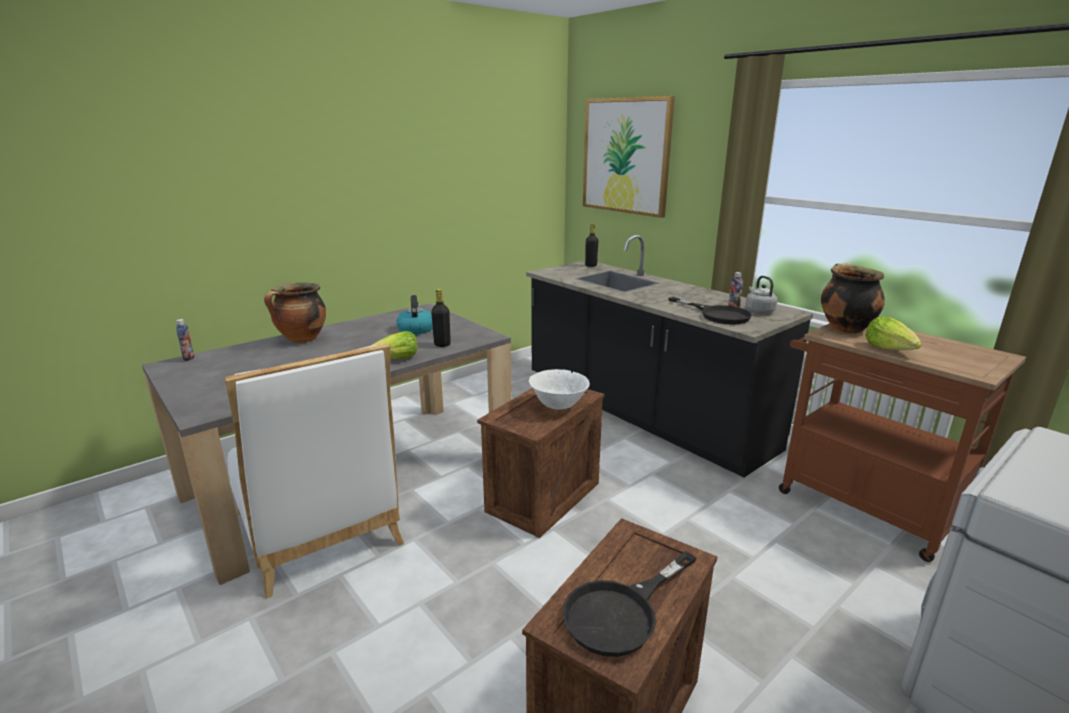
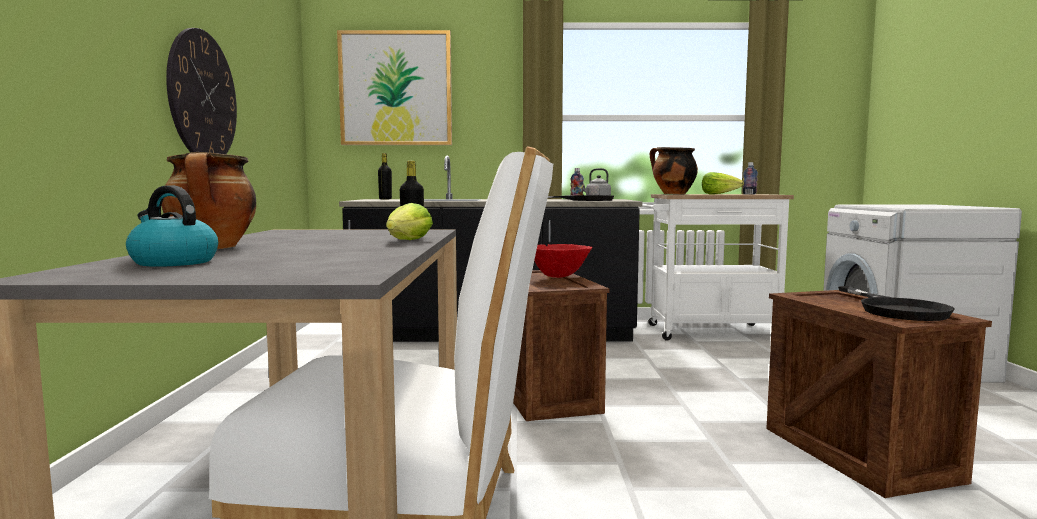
camera: 50 degrees left, 15 degrees down
(188, 358) = (61, 271): bottle -> bottle (749, 194)
(406, 201) = (203, 96): none -> wall clock
(416, 329) = (339, 234): kettle -> kettle (173, 262)
(558, 406) = (558, 277): white bowl -> red bowl
(861, 505) = (707, 332): brown cart -> white cart

